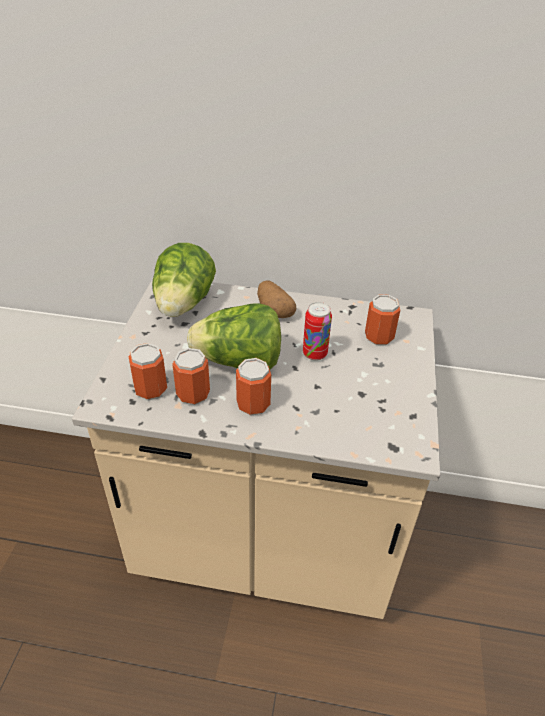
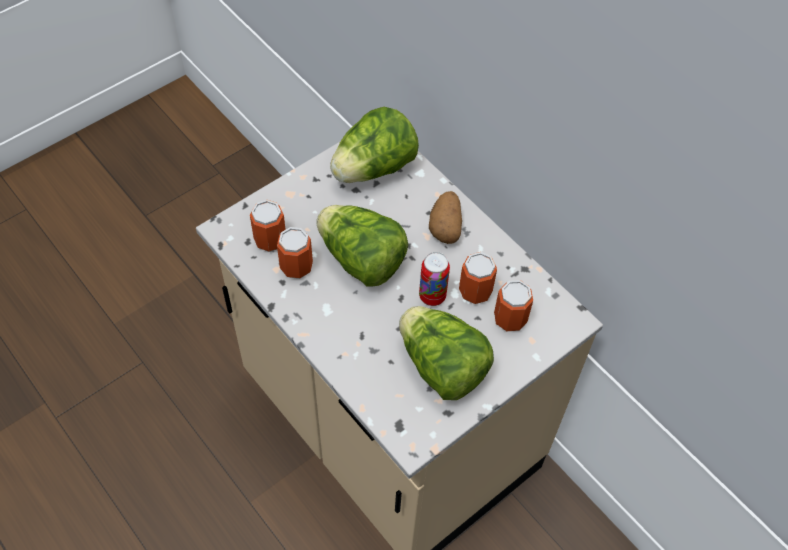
camera: 40 degrees right, 15 degrees up
(253, 404) = (332, 308): can -> can (475, 291)
(373, 391) = (441, 367): none -> lettuce

